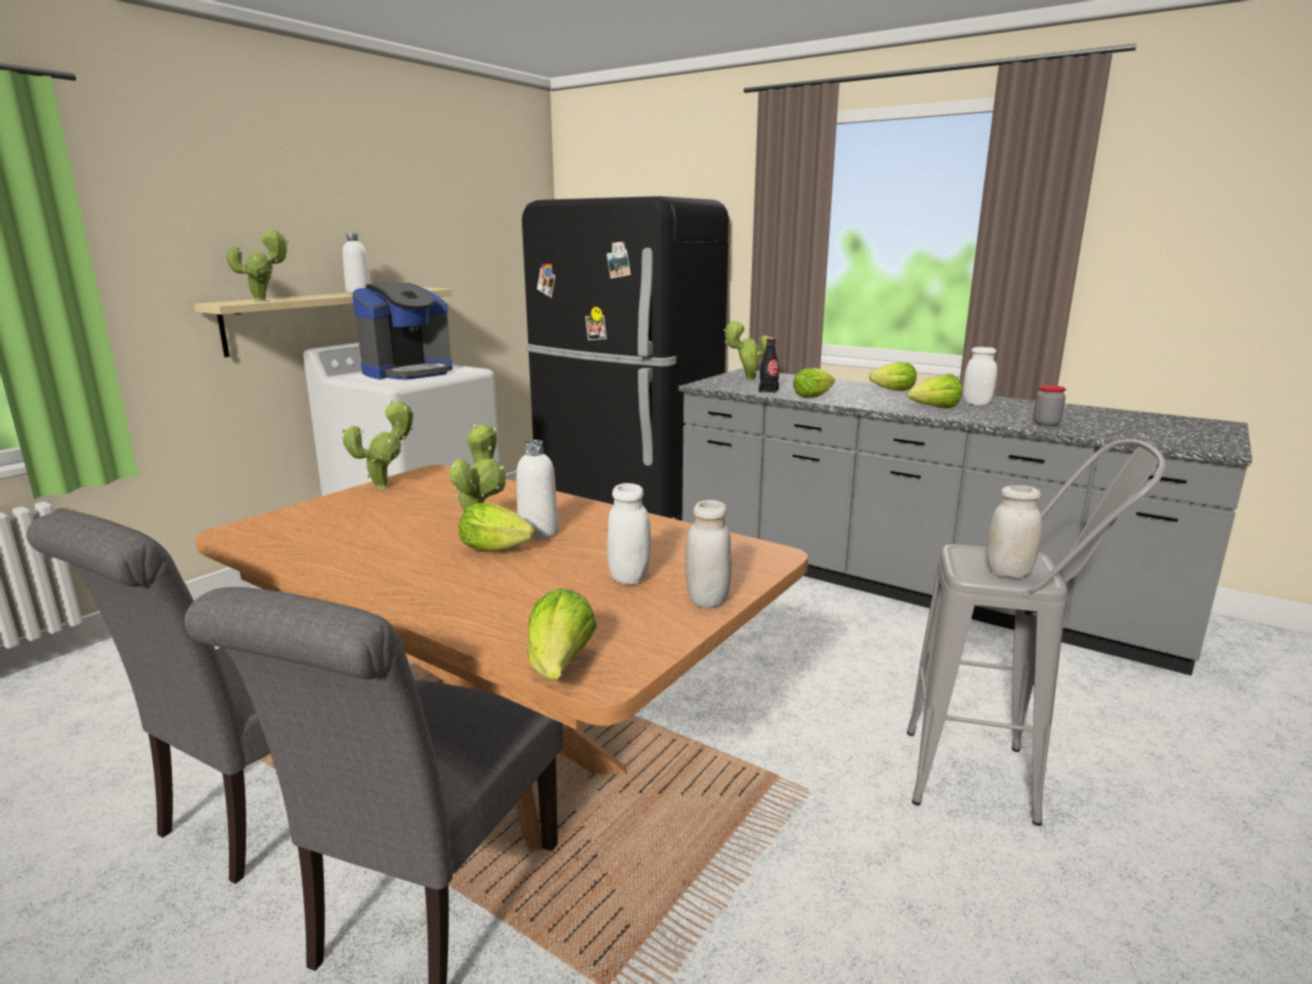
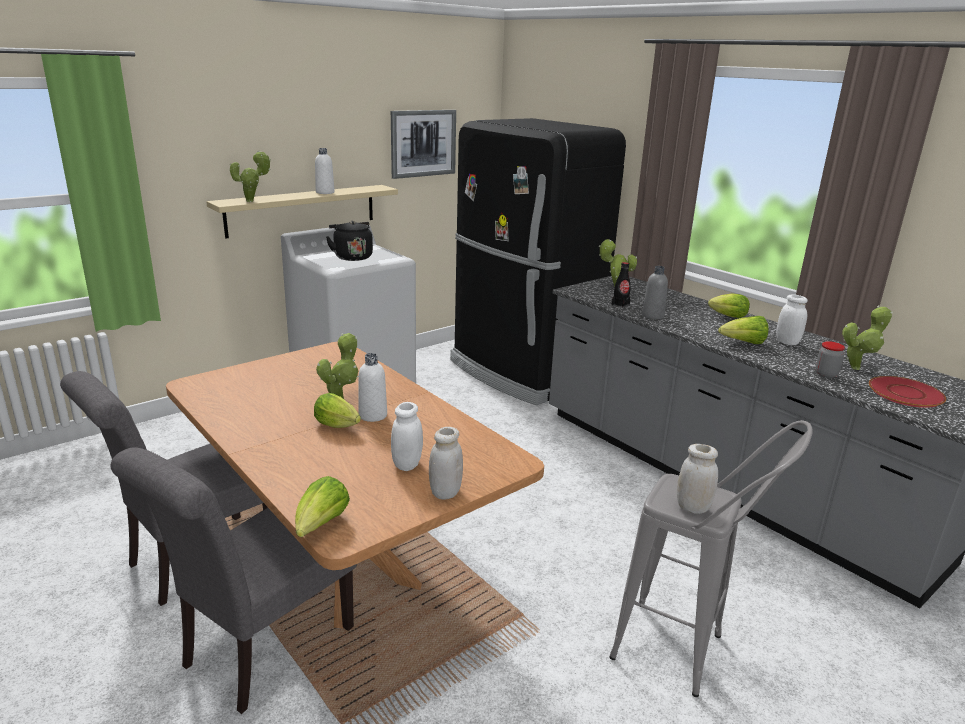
camera: 15 degrees right, 5 degrees up
(386, 486) = (299, 357): potted plant -> potted plant (857, 367)
(408, 372) = (352, 257): coffee machine -> black kettle
(471, 236) = (423, 143): none -> picture
(814, 396) = (653, 316): lettuce -> grey bottle
(1139, 430) = (906, 393): none -> red plate

